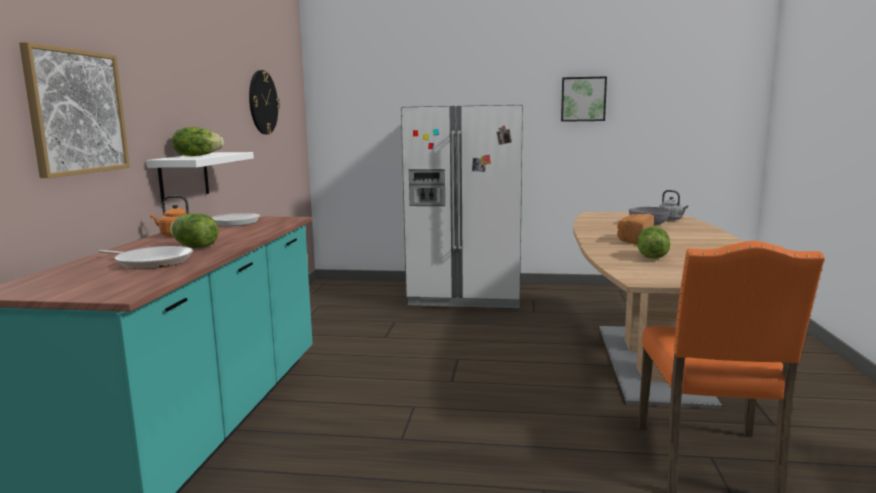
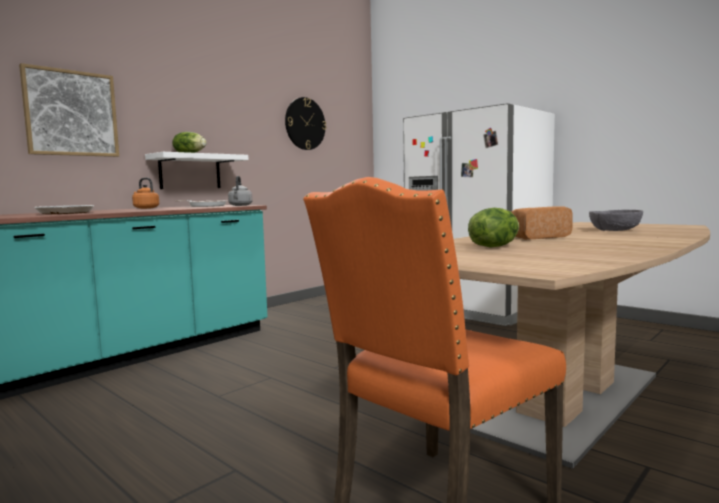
camera: 35 degrees right, 5 degrees down
(194, 247) = (121, 210): lettuce -> none
(583, 99) = (625, 98): picture -> none
(671, 219) = (666, 228): grey kettle -> grey kettle (240, 205)

